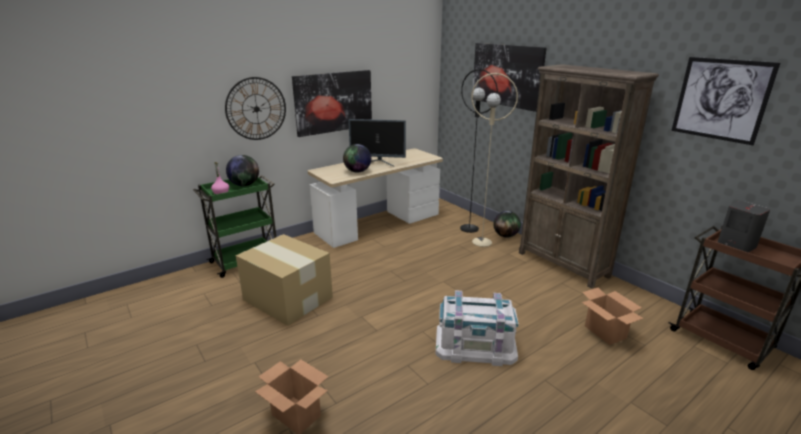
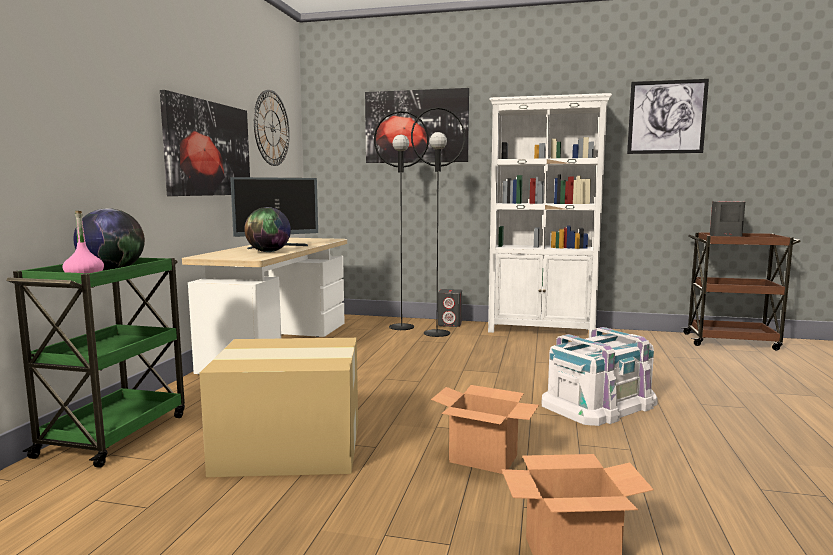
camera: 40 degrees left, 15 degrees down
(256, 109) = (112, 133): wall clock -> wall clock (272, 128)
(482, 242) = (437, 333): beige floor lamp -> black floor lamp
(505, 236) = (450, 324): globe -> grey speaker
(563, 264) = (541, 330): brown bookcase -> white bookcase
(605, 332) = (665, 360): cardboard box -> cardboard box (484, 459)

